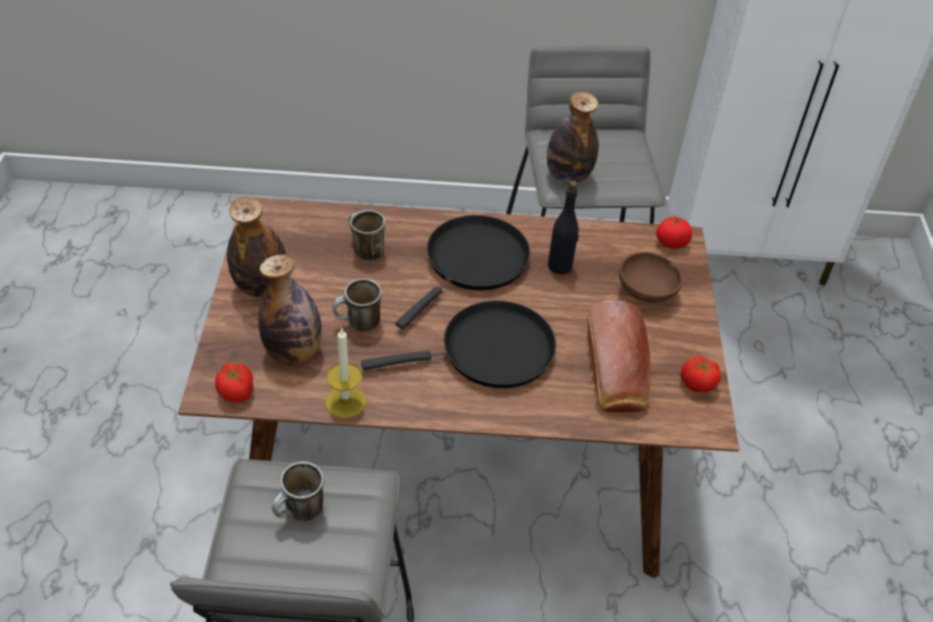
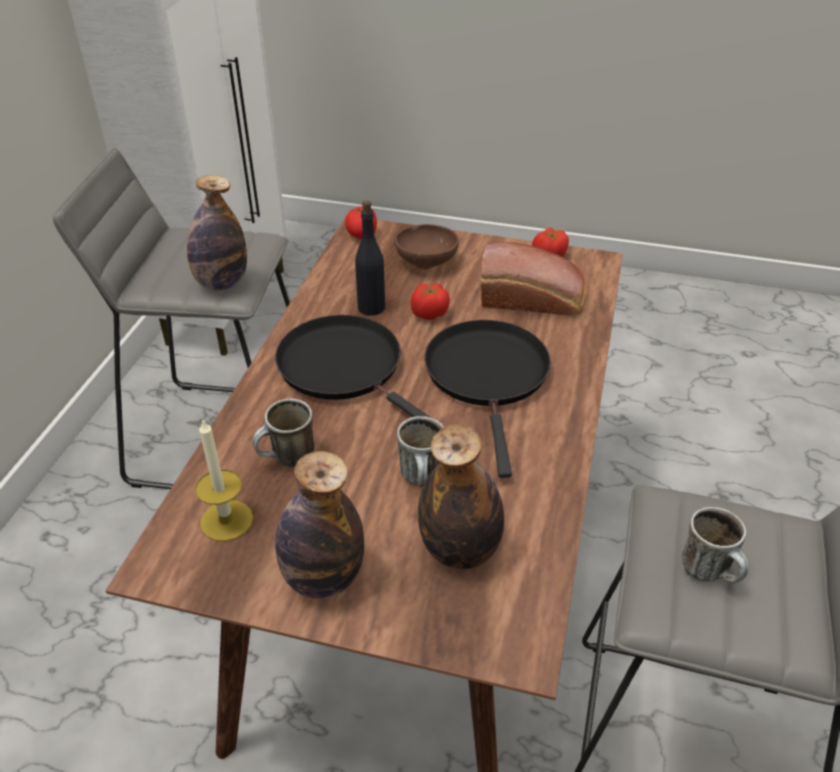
camera: 75 degrees left, 5 degrees down
(236, 392) = (525, 620): tomato -> tomato (429, 314)
(345, 402) = (551, 505): candle -> candle (226, 520)

